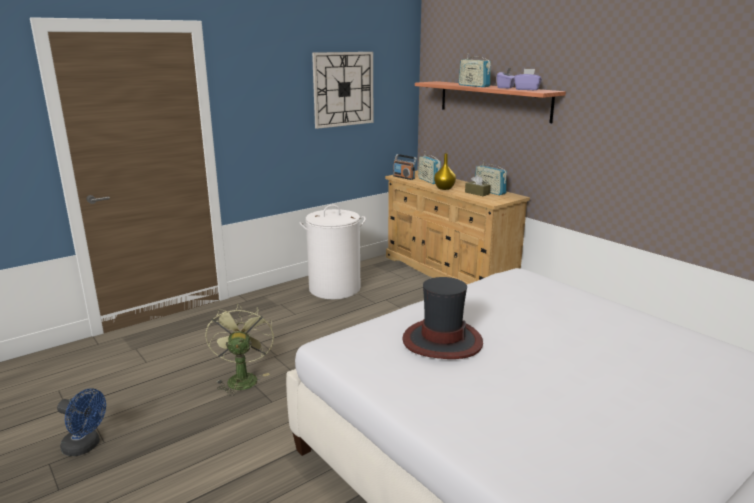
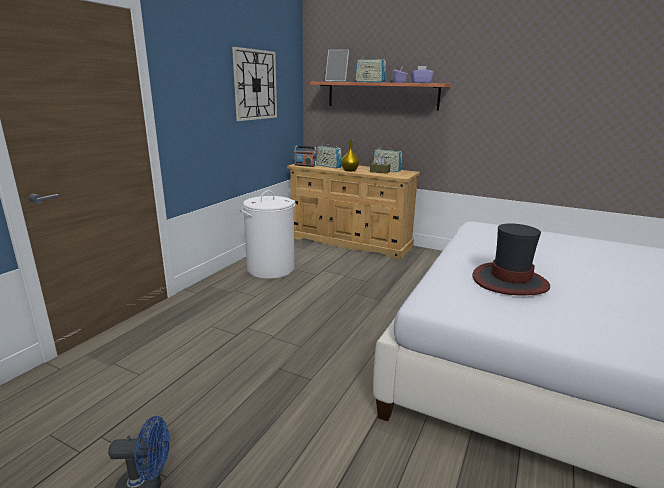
camera: 25 degrees left, 0 degrees up
(242, 378) = (260, 365): green fan -> none
(445, 83) = (337, 81): none -> picture frame

